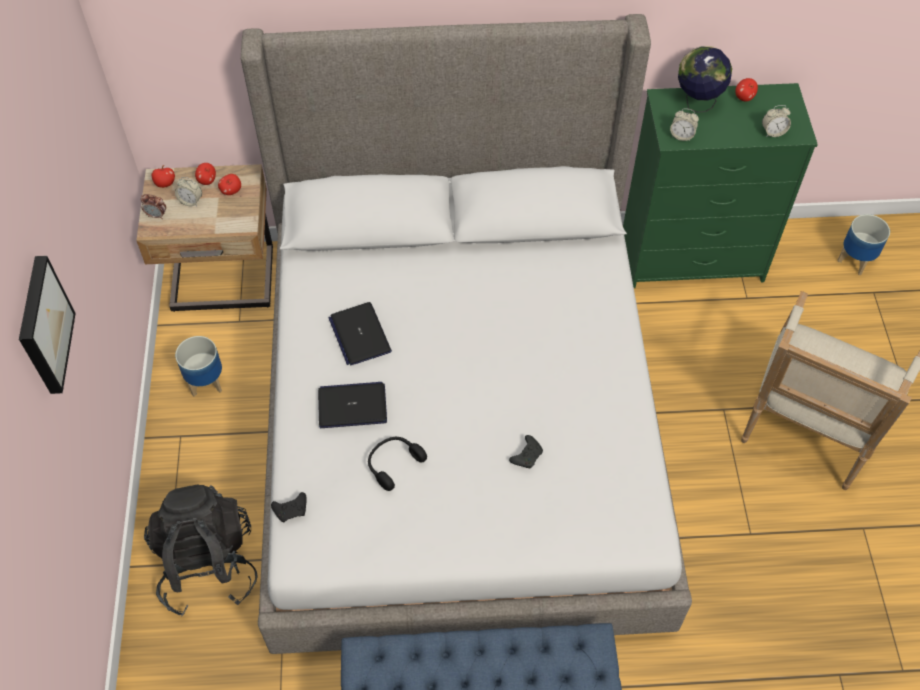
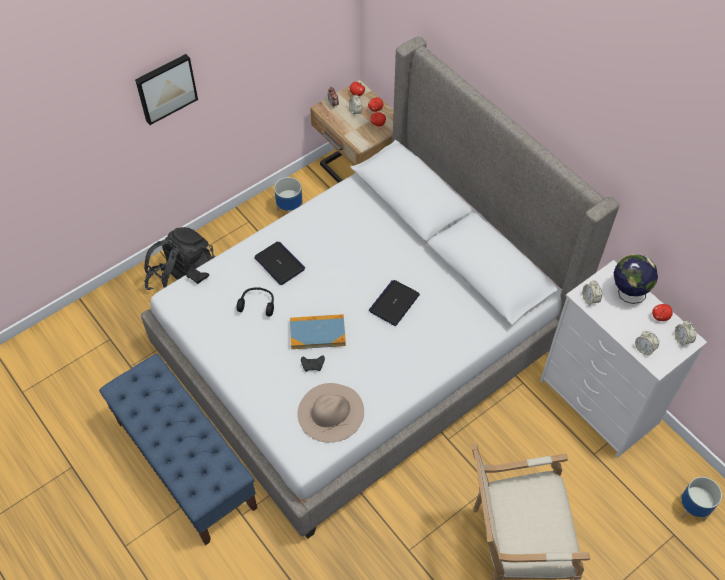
camera: 55 degrees right, 0 degrees up
(359, 334) = (329, 239): laptop -> laptop (394, 303)
(485, 424) = (317, 333): none -> book
(606, 474) = (330, 412): none -> beige hat
(693, 256) = (599, 402): green dresser -> white dresser
(782, 98) = (682, 339): none -> alarm clock

